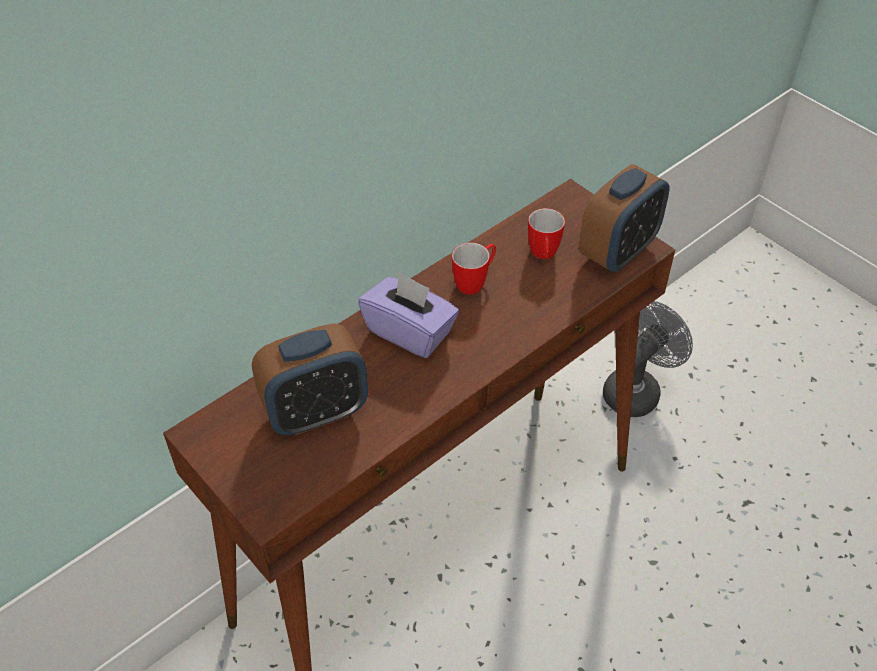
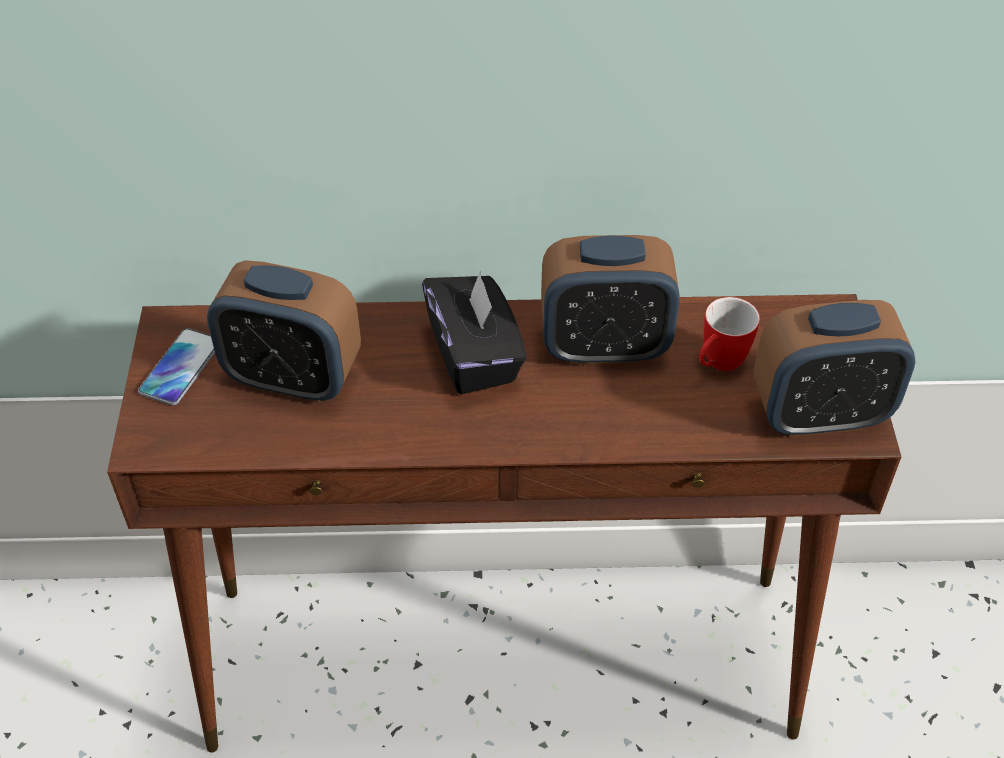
camera: 40 degrees right, 0 degrees up
(235, 452) = (181, 367): none -> phone
(410, 331) = (475, 356): purple tissue box -> black tissue box
(475, 282) = (604, 346): mug -> alarm clock
(636, 389) = (903, 655): grey fan -> none

